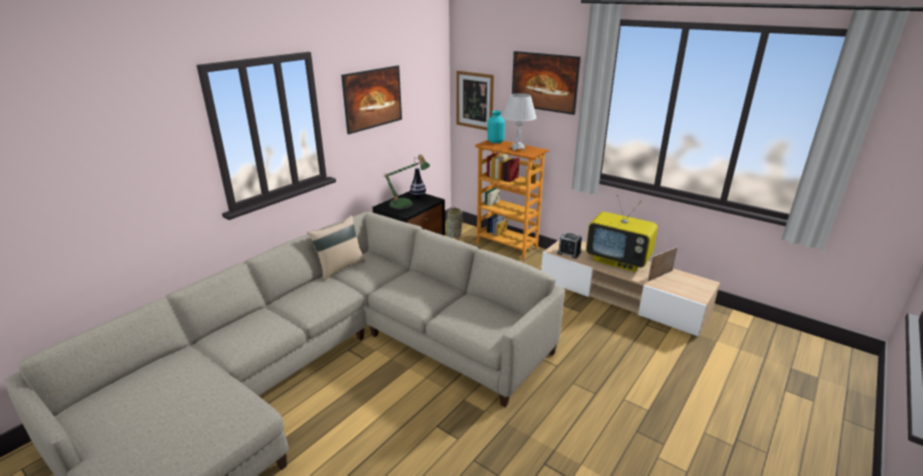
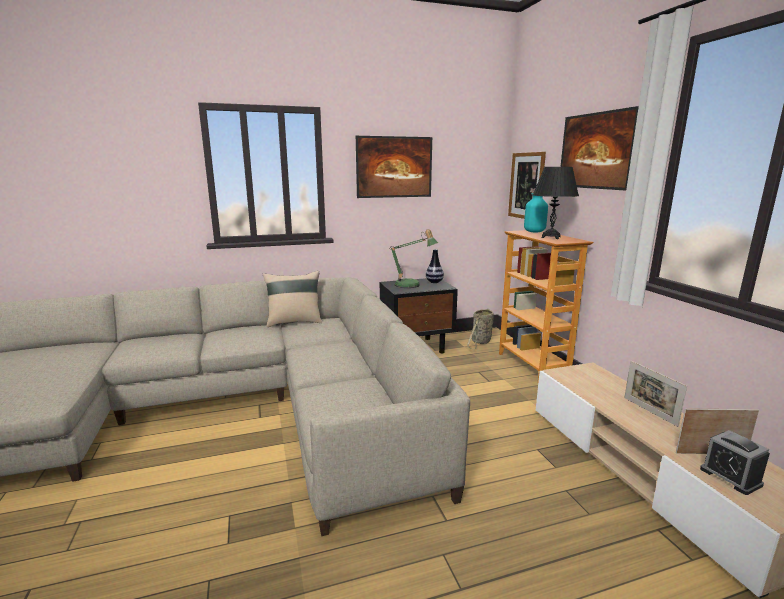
camera: 35 degrees right, 10 degrees down
(517, 148) = (550, 237): white table lamp -> black table lamp
(569, 253) = (576, 381): alarm clock -> alarm clock (730, 477)
(618, 261) = (649, 411): television -> picture frame

